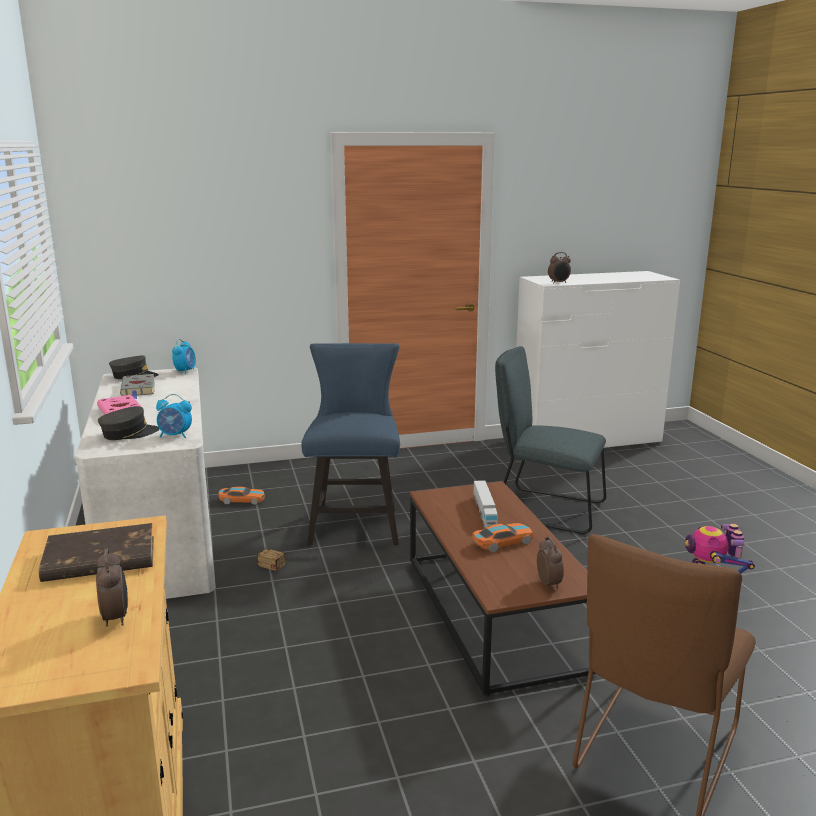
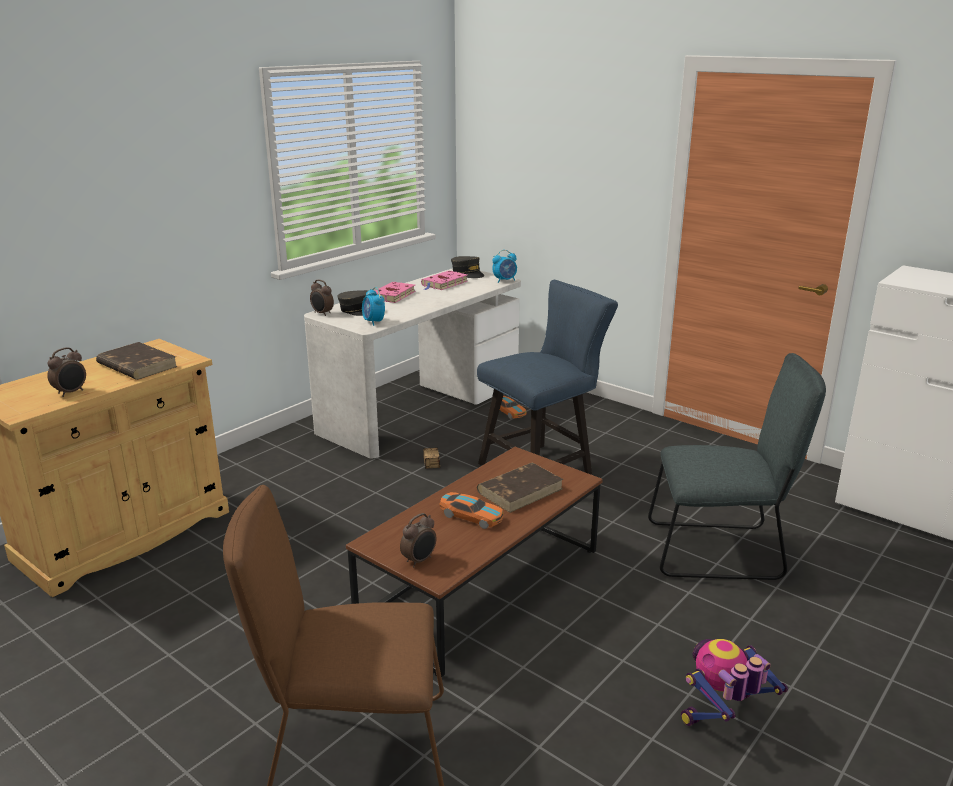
camera: 55 degrees right, 5 degrees up
(138, 389) = (444, 284): grey book -> pink book
(484, 512) = (520, 490): toy truck -> brown book
(545, 509) = (720, 551): grey chair -> grey chair turned 105 degrees clockwise
(559, 283) = (915, 284): alarm clock -> alarm clock (322, 313)

